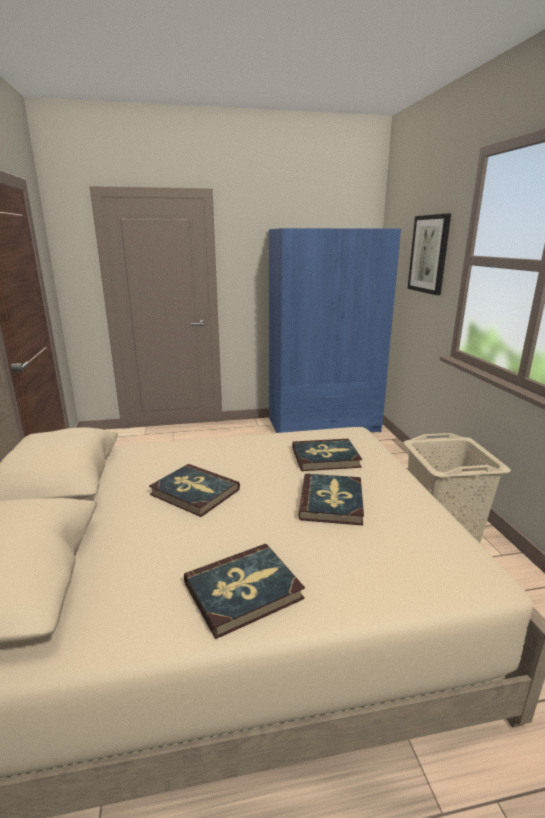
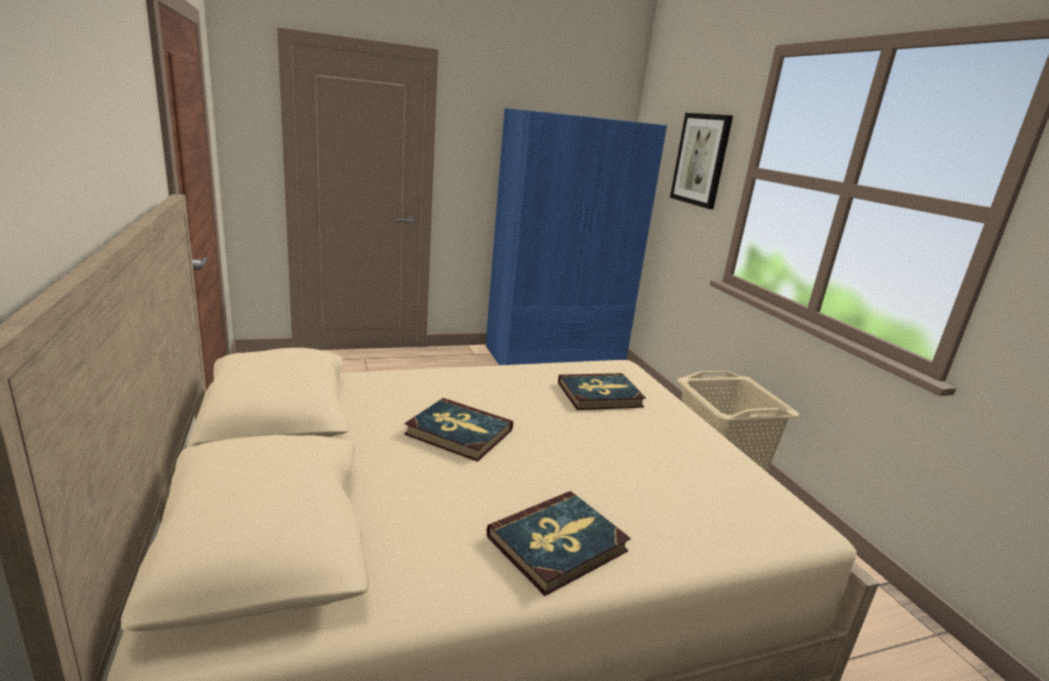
camera: 10 degrees left, 0 degrees up
(332, 502) = (623, 446): book -> none

